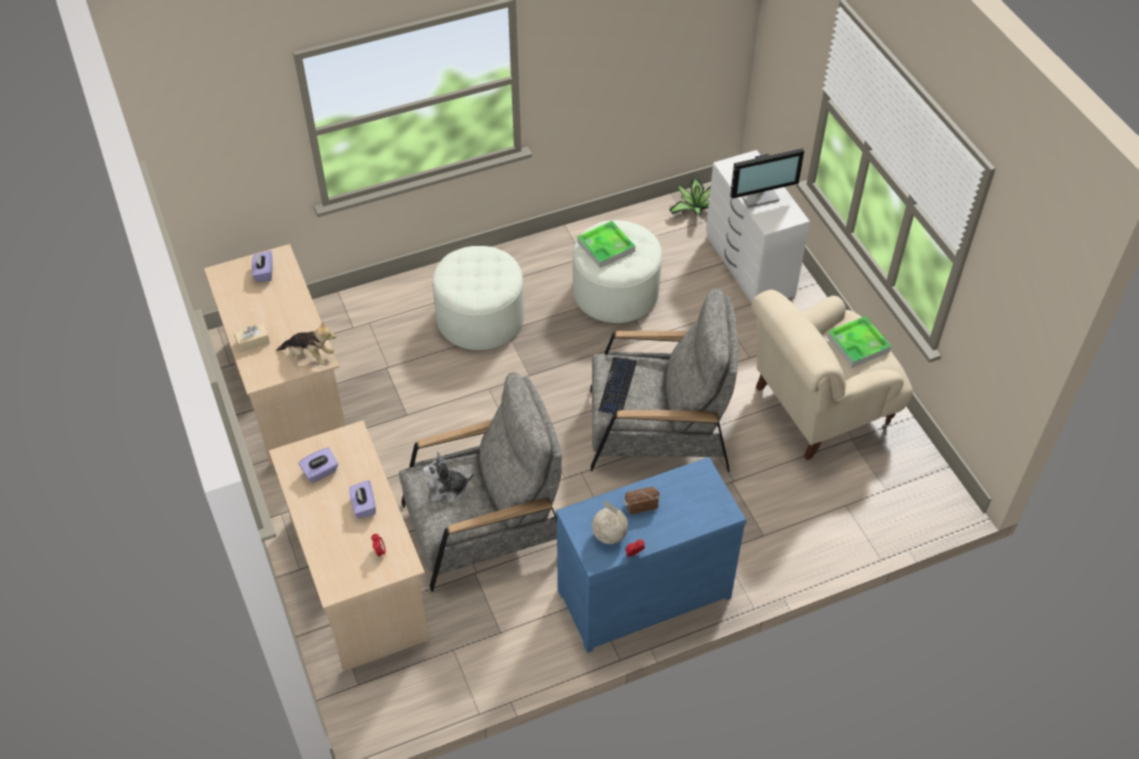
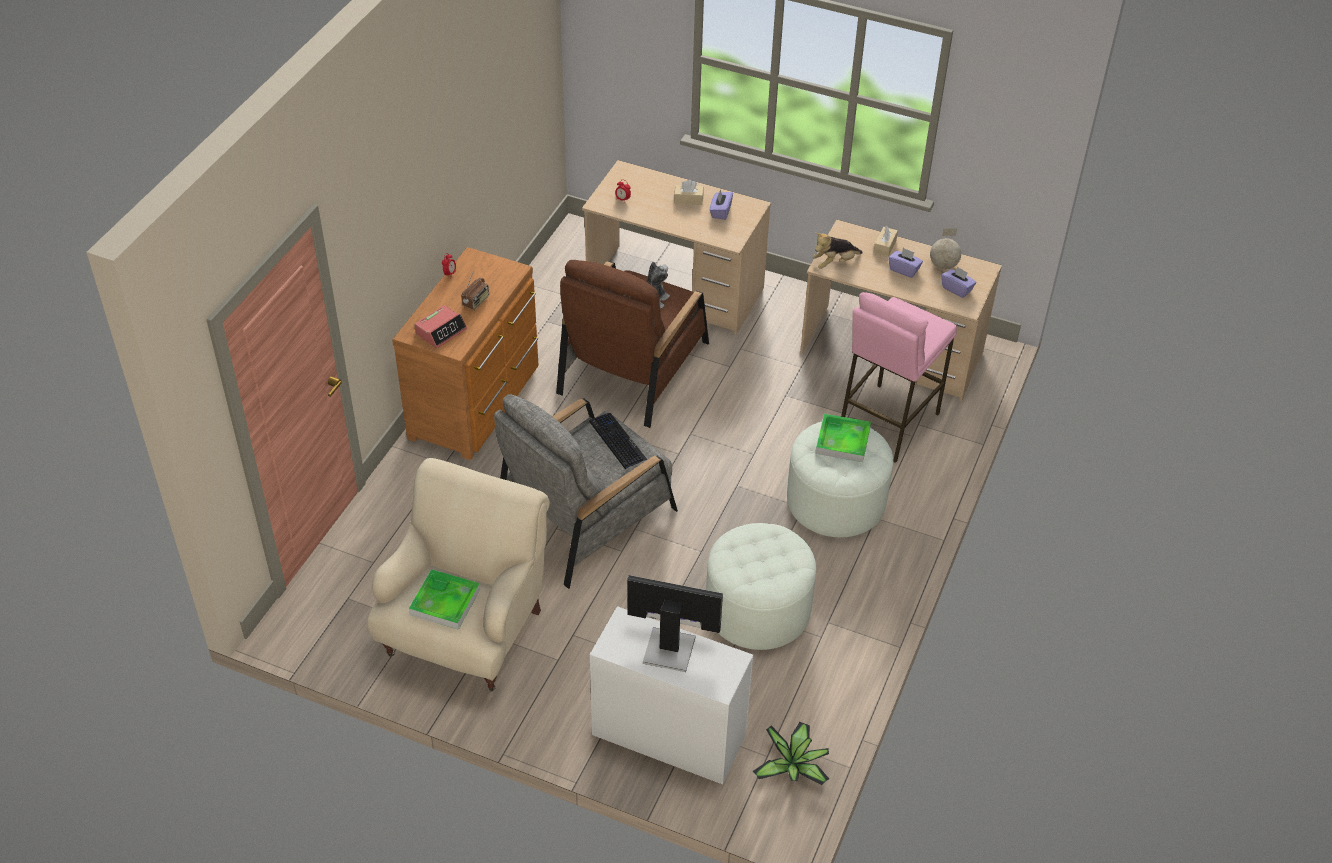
camera: 135 degrees right, 5 degrees down
(327, 506) = (688, 199): none -> beige tissue box
(363, 506) = (667, 213): purple tissue box -> purple tissue box (904, 270)
(371, 343) = (887, 423): none -> pink stool
(484, 526) = (633, 367): grey armchair -> brown armchair
(606, 247) = (772, 550): tray -> tray (842, 441)
(609, 535) = (479, 274): globe -> globe (943, 266)
(641, 590) = (478, 402): blue dresser -> brown dresser
(698, 496) = (441, 331): none -> alarm clock
(758, 194) = (669, 648): monitor -> monitor turned 75 degrees clockwise

